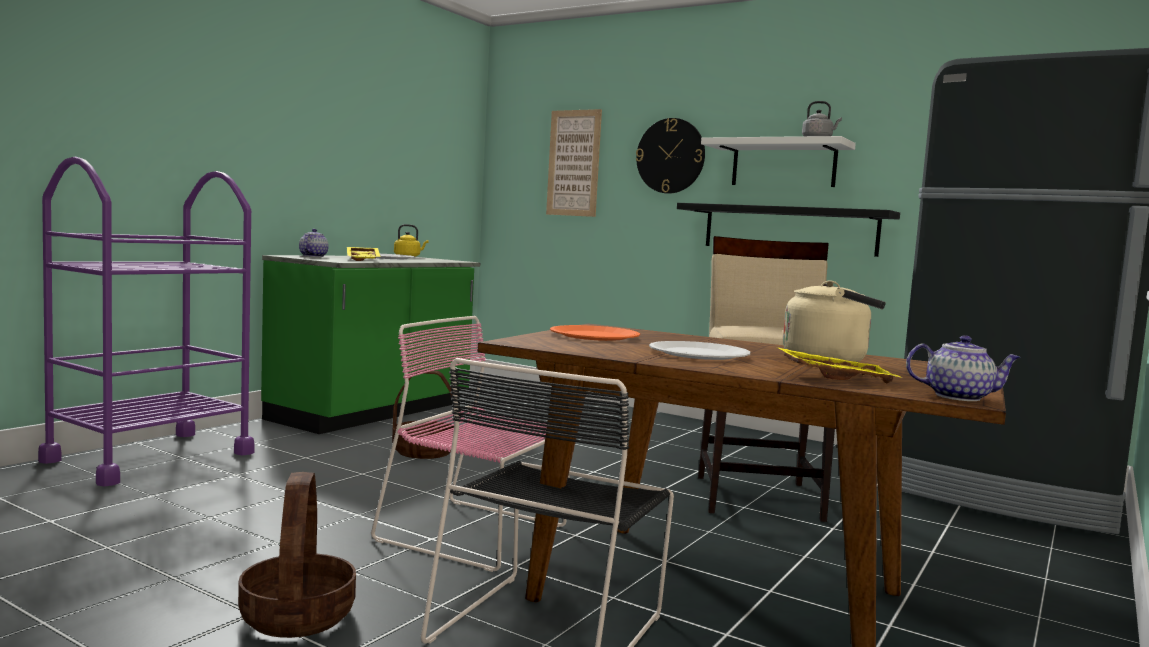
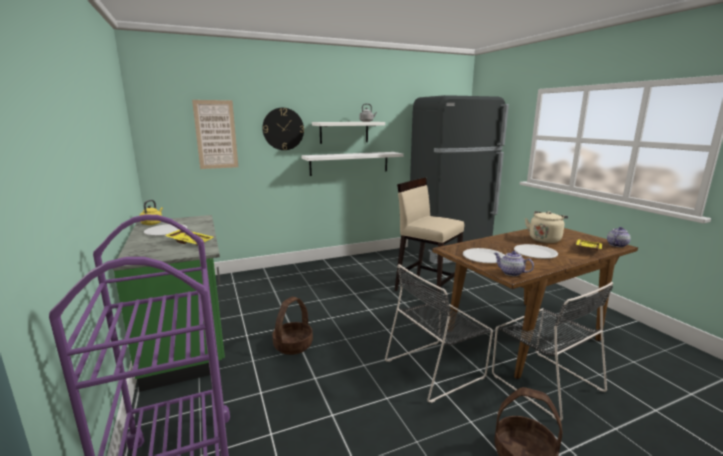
camera: 55 degrees left, 10 degrees up
(313, 256) = (143, 251): teapot -> teapot (511, 273)
(477, 534) = (436, 368): pink chair -> black chair
(594, 336) = (484, 257): orange plate -> white plate
(789, 229) = (349, 163): black shelf -> white shelf

